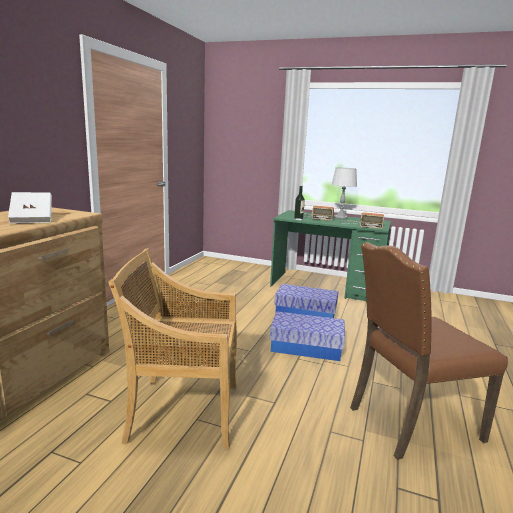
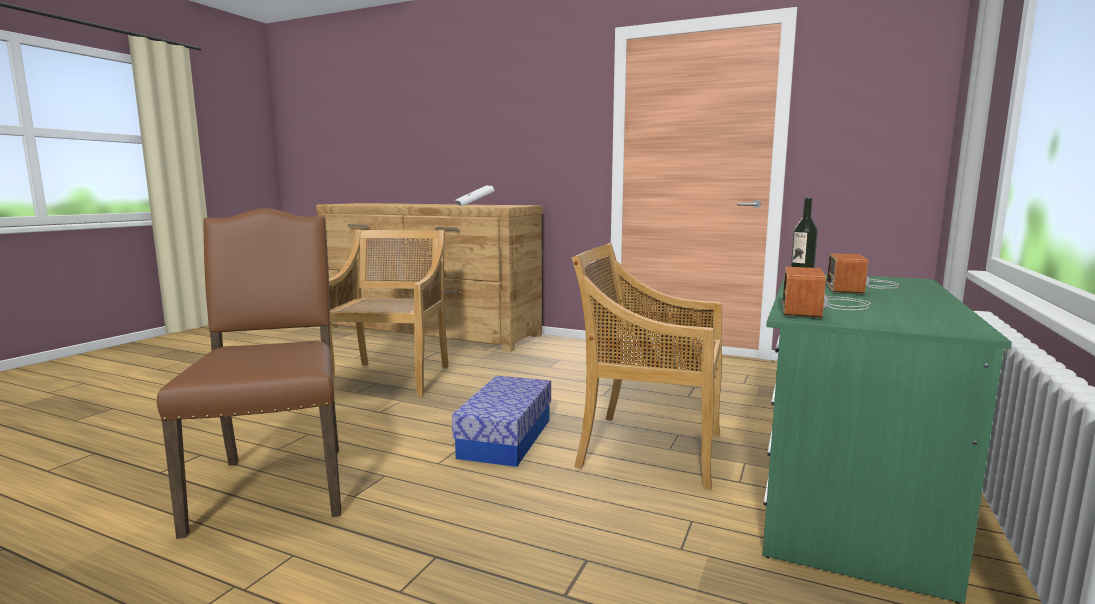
camera: 95 degrees right, 5 degrees down
(305, 313) = (648, 449): storage box -> beige chair
(340, 217) = (916, 301): grey table lamp -> none

